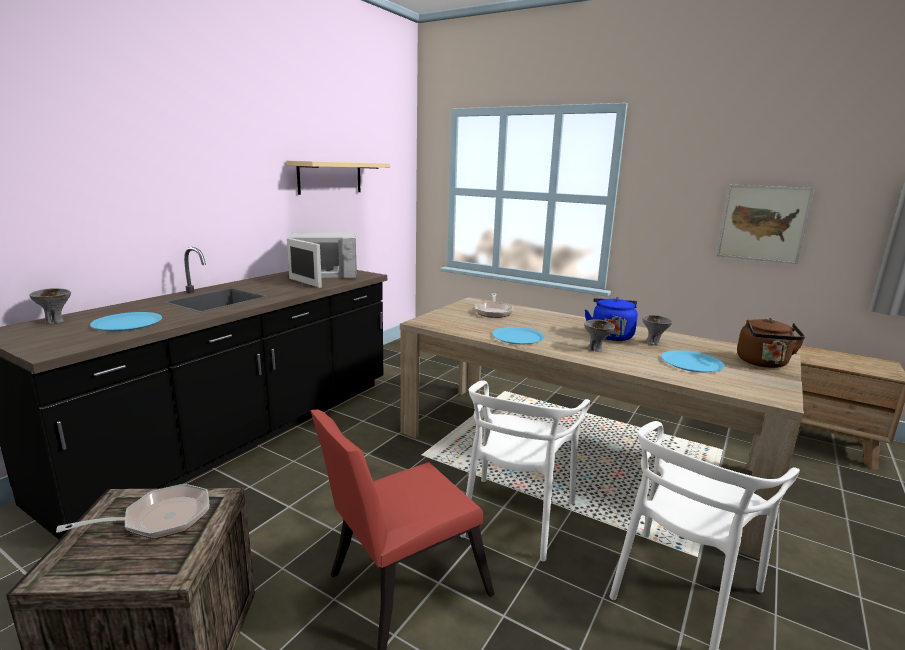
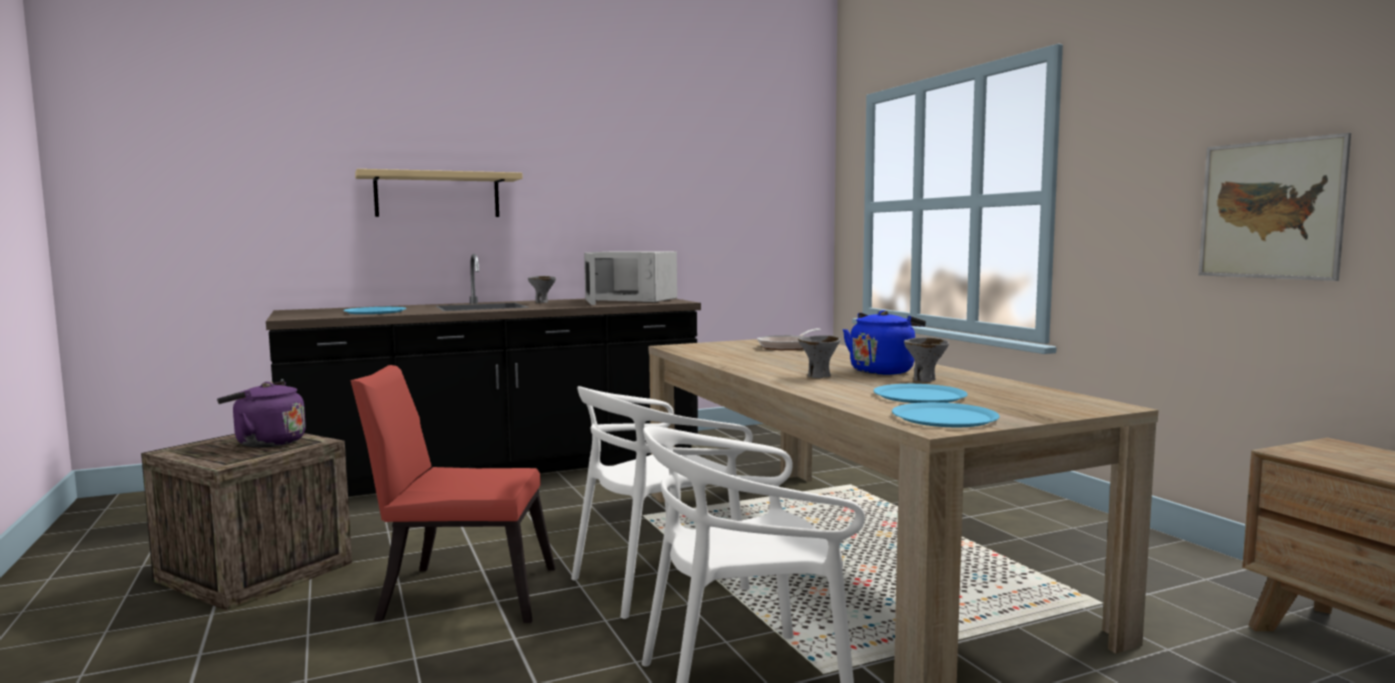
camera: 35 degrees right, 10 degrees down
(55, 321) = (335, 309): grey bowl -> grey bowl (542, 302)
(160, 519) = (266, 443): frying pan -> purple kettle
(330, 177) = (678, 190): beige shelf -> beige shelf (437, 195)
(518, 337) = (750, 362): blue plate -> blue plate (944, 417)
(763, 363) = (1043, 407): brown kettle -> none

